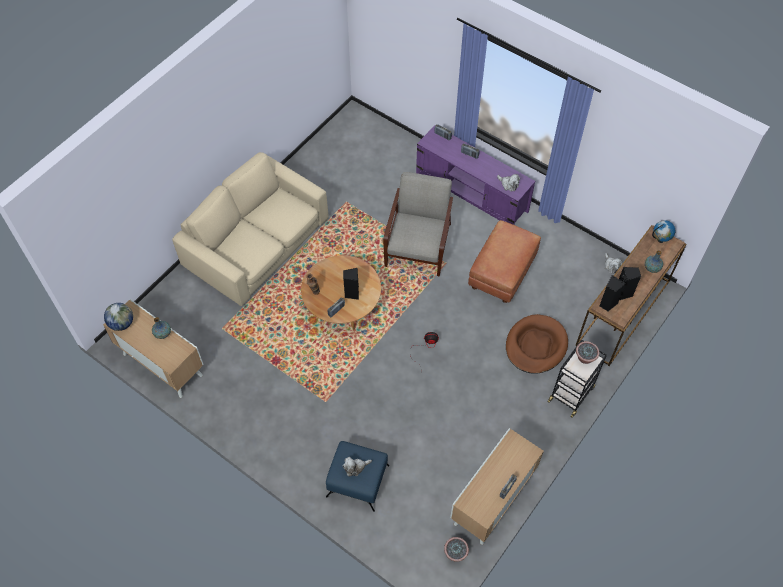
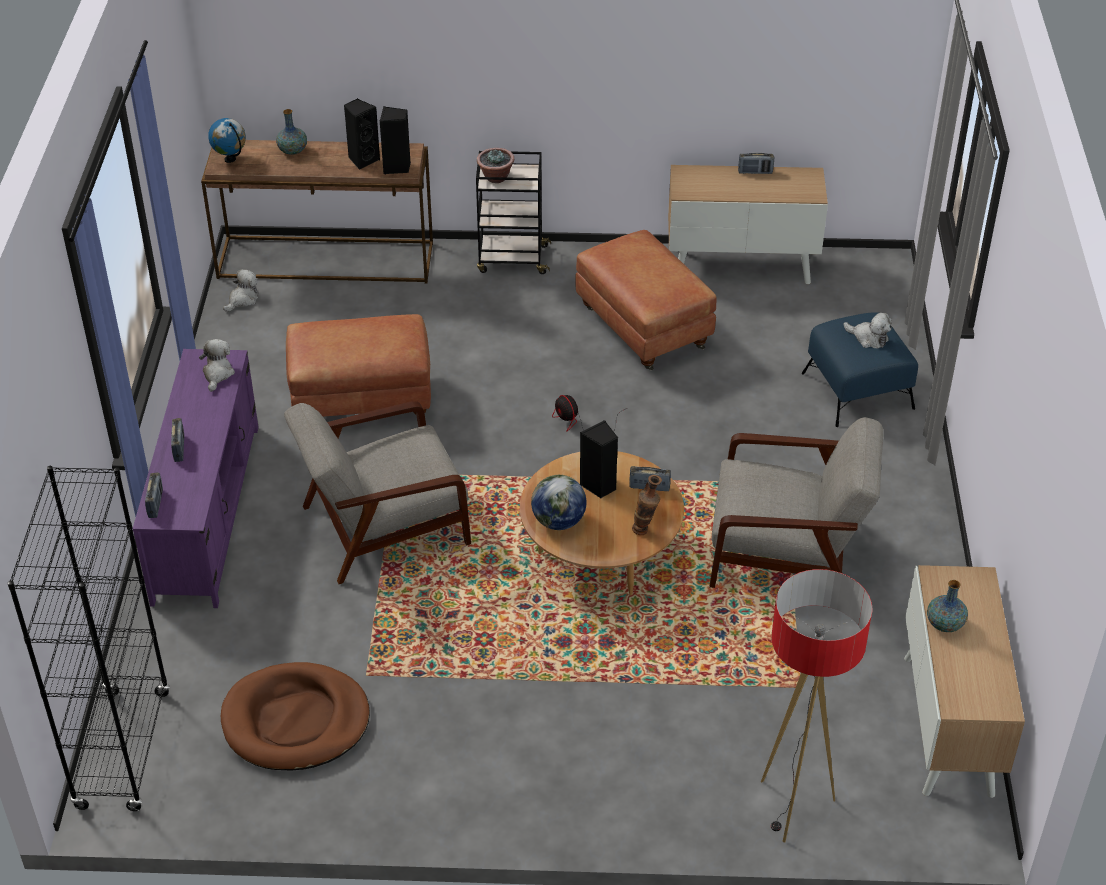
camera: 125 degrees left, 15 degrees down
(122, 323) = (992, 694): globe -> globe (558, 522)
(178, 289) = (792, 808): none -> floor lamp
(257, 243) = (580, 753): beige sofa -> none
(287, 373) = (787, 553): none -> grey armchair
(370, 125) = (123, 750): none -> black bookcase
(455, 553) = (842, 267): potted plant -> none
(472, 416) = (642, 330): none -> brown ottoman
(536, 345) = (465, 318): brown dog bed -> brown dog bed (296, 721)

